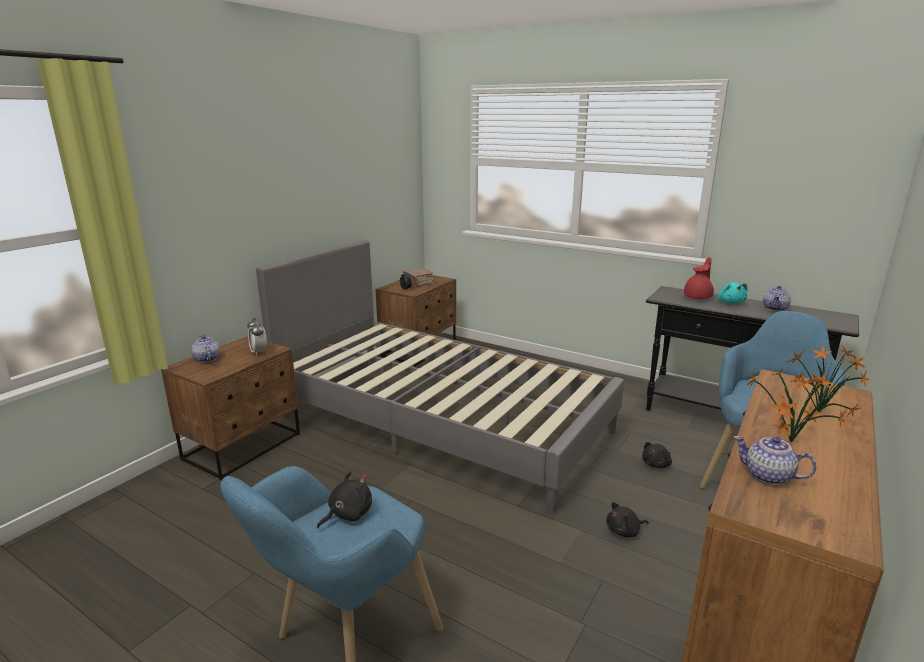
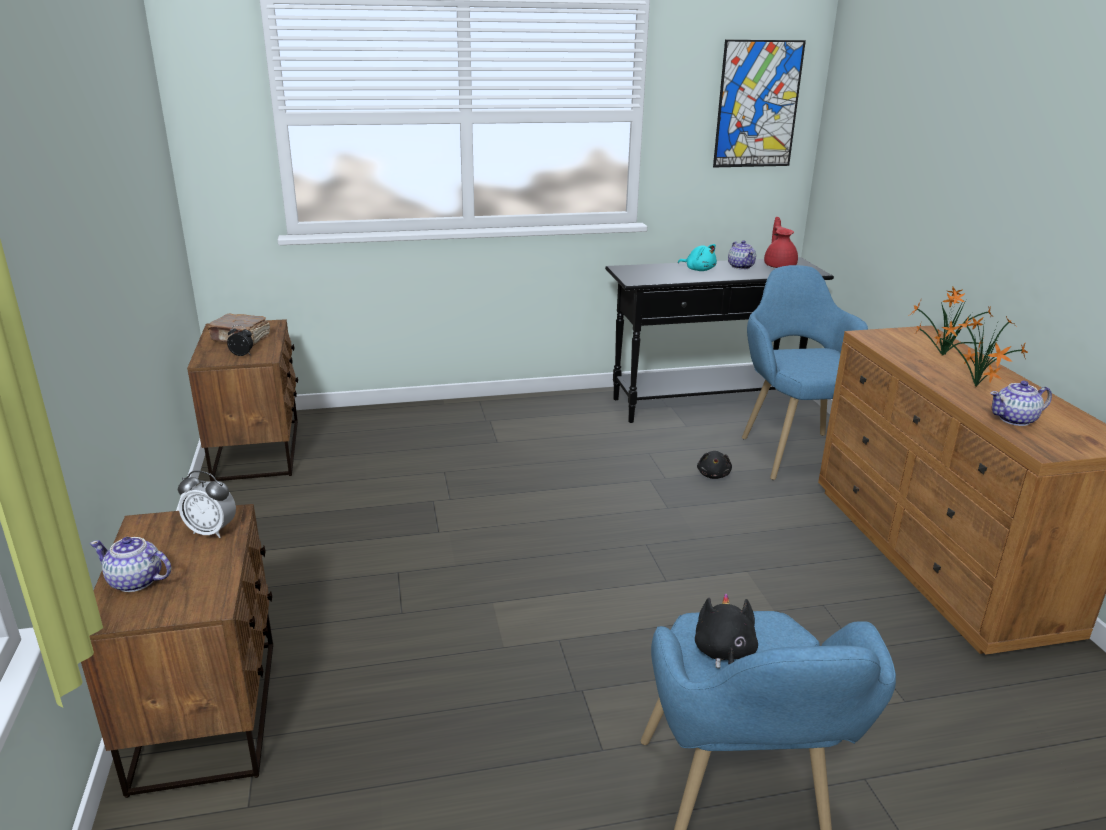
camera: 45 degrees left, 5 degrees up
(440, 420) = (441, 532): grey bed -> none
(624, 531) = (777, 551): black plush toy -> none
(698, 297) = (663, 270): red teapot -> red teapot (779, 265)
(831, 170) = (757, 104): none -> picture

